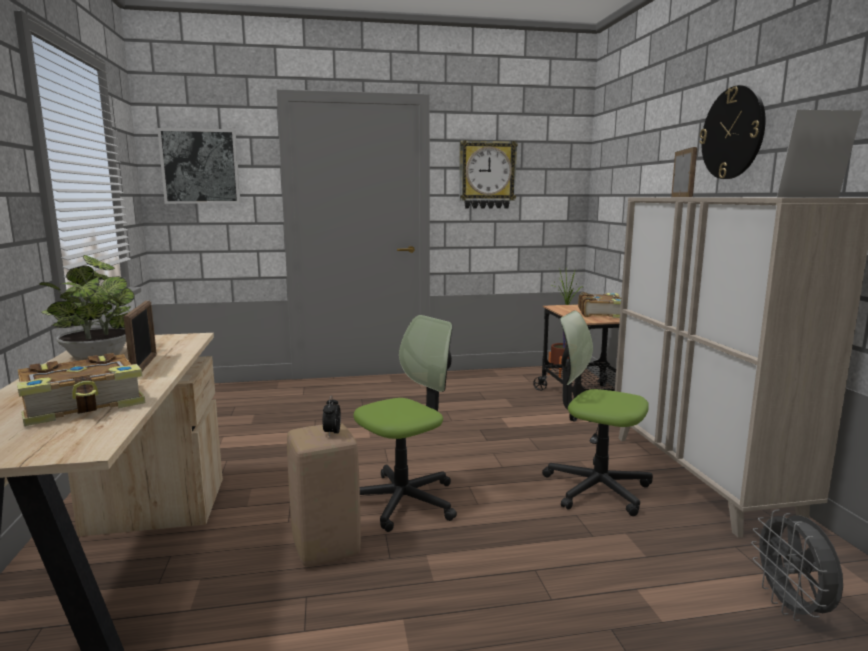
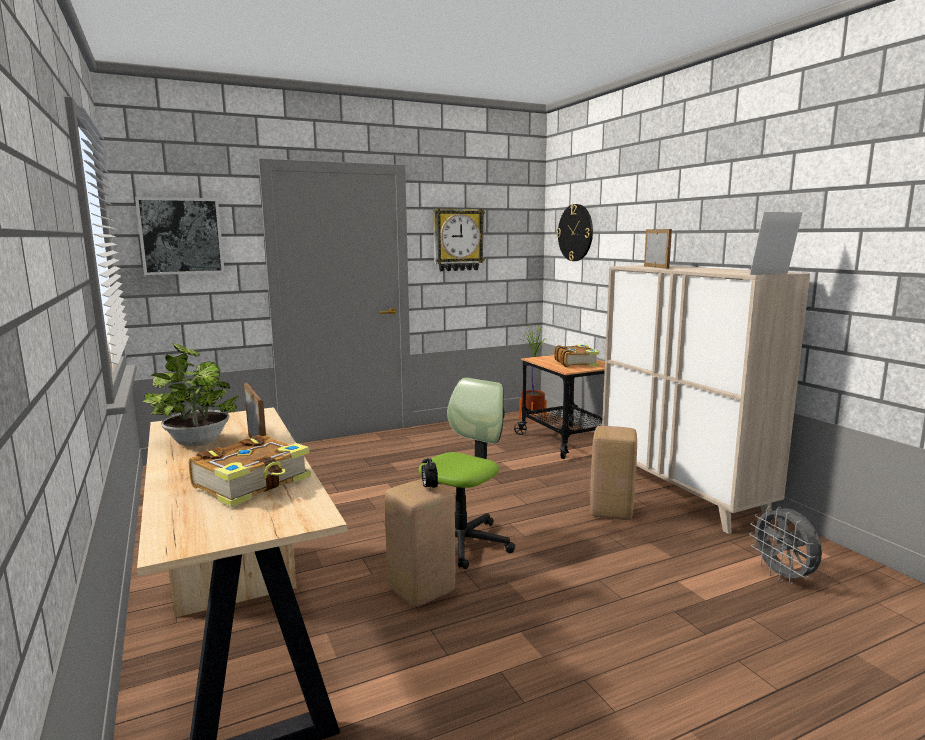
camera: 15 degrees left, 0 degrees up
(596, 488) = (610, 511): office chair -> beige stool
(733, 133) = (687, 214): wall clock -> wall clock (575, 232)

